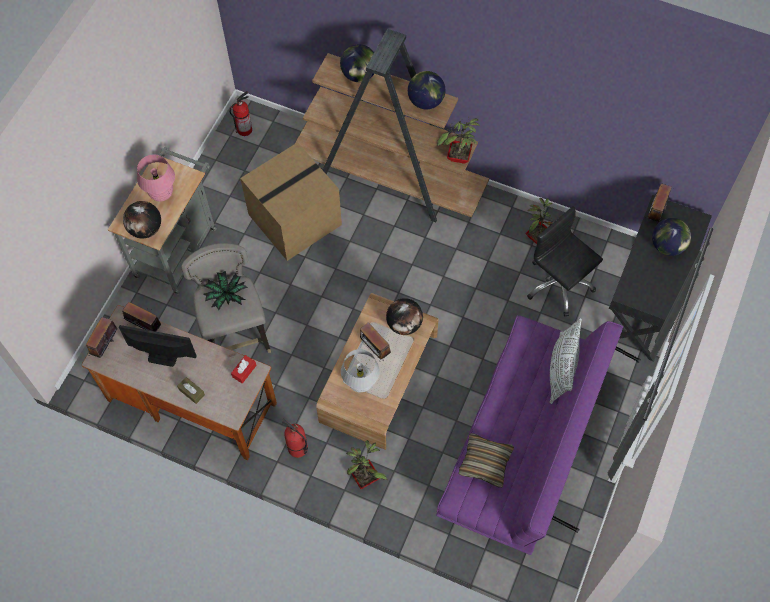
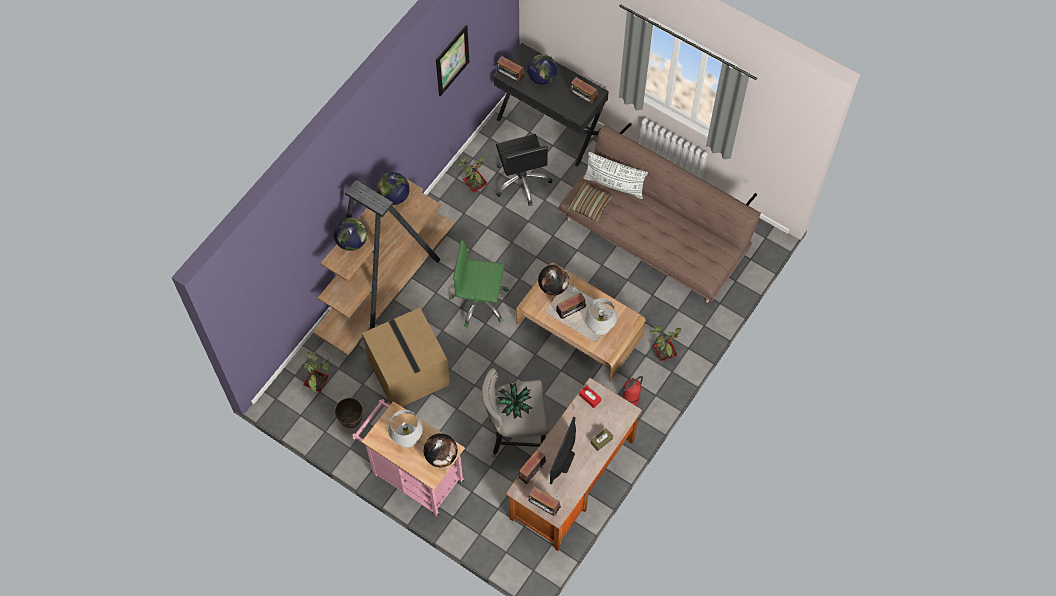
camera: 80 degrees left, 0 degrees up
(161, 194) = (407, 439): pink table lamp -> white table lamp
(178, 247) = (414, 475): grey cart -> pink cart
(231, 180) = (351, 420): none -> planter
(245, 129) = (297, 401): fire extinguisher -> none
(392, 270) = (479, 302): none -> green office chair
(458, 158) = (424, 203): potted plant -> potted plant (318, 384)
(485, 462) = (682, 252): pillow -> pillow (589, 205)
(524, 441) = (653, 235): purple sofa -> brown sofa
(558, 285) = (522, 181): black office chair -> black office chair turned 75 degrees counterclockwise
(605, 101) = (452, 60): none -> picture
(651, 296) = (583, 99): none -> radio

